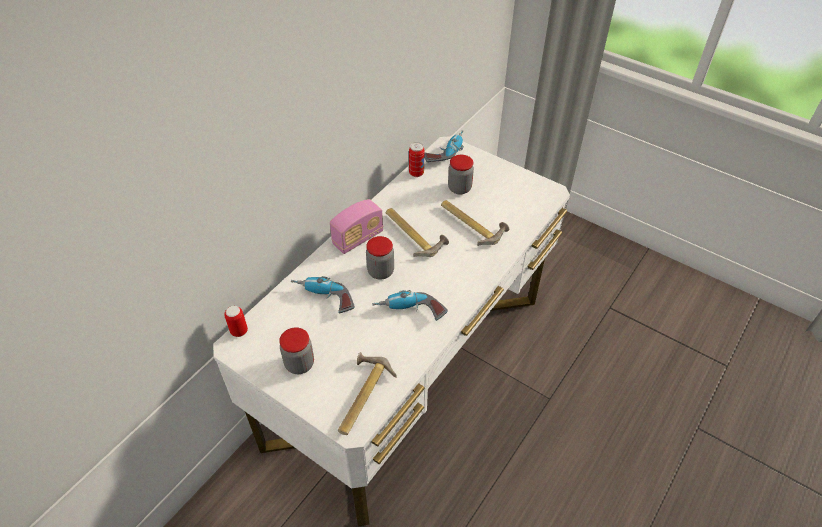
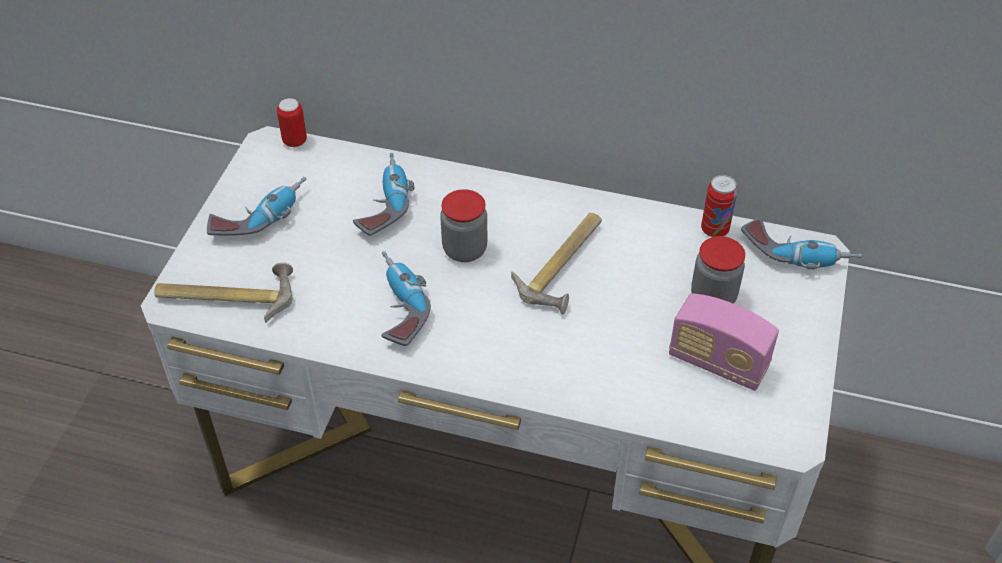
camera: 70 degrees right, 0 degrees up
(299, 364) = (261, 216): jar -> power drill
(358, 238) = (521, 203): radio -> radio (717, 362)
(472, 223) = (633, 336): hammer -> none

